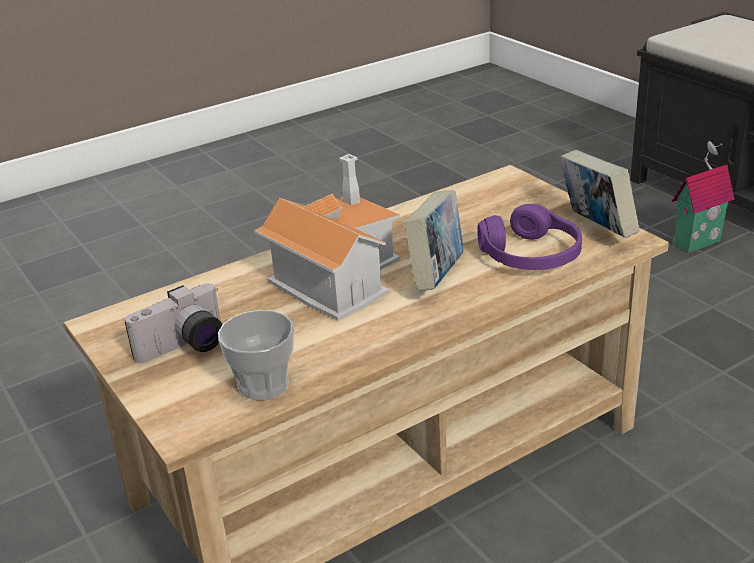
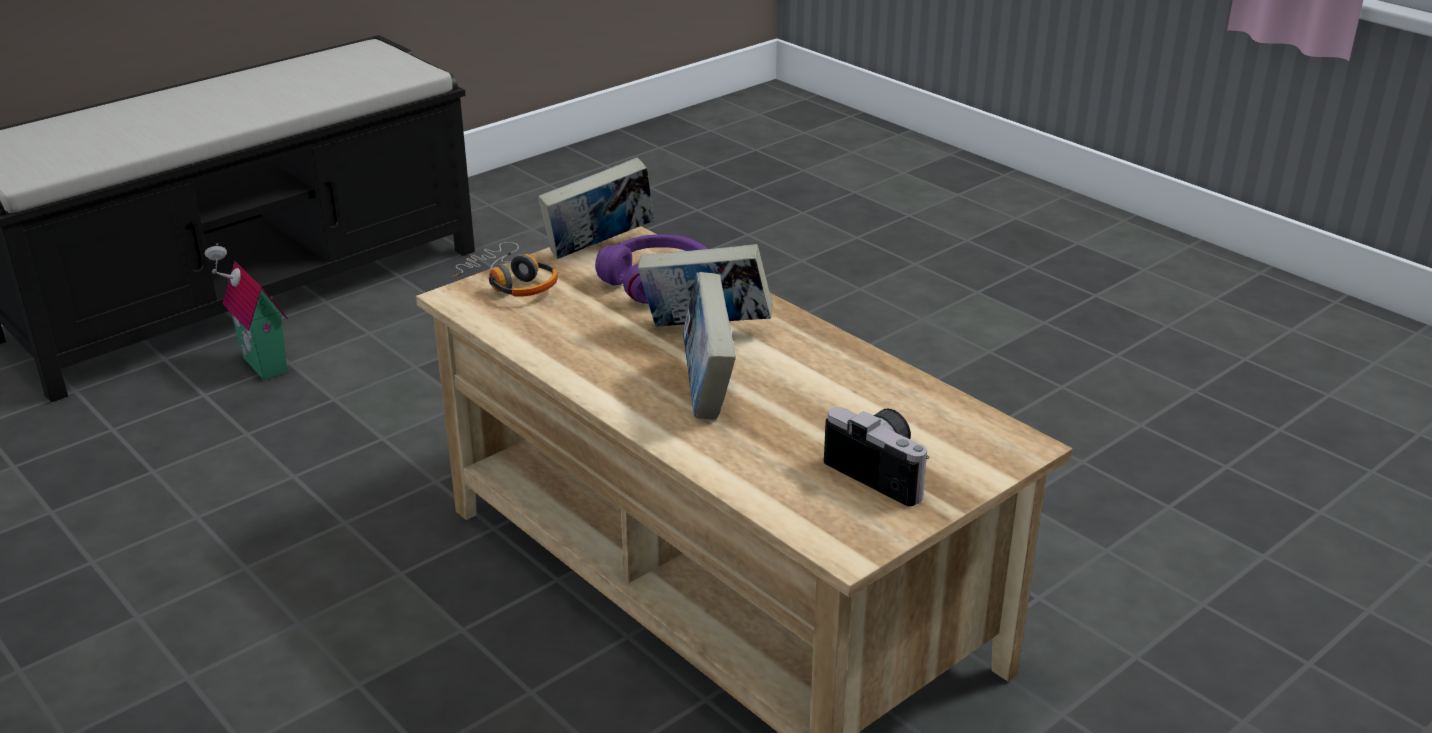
camera: 100 degrees left, 0 degrees up
(263, 385) = (933, 410): cup -> none
(336, 274) = (707, 390): toy house -> book
(528, 195) = (510, 283): none -> headphones

